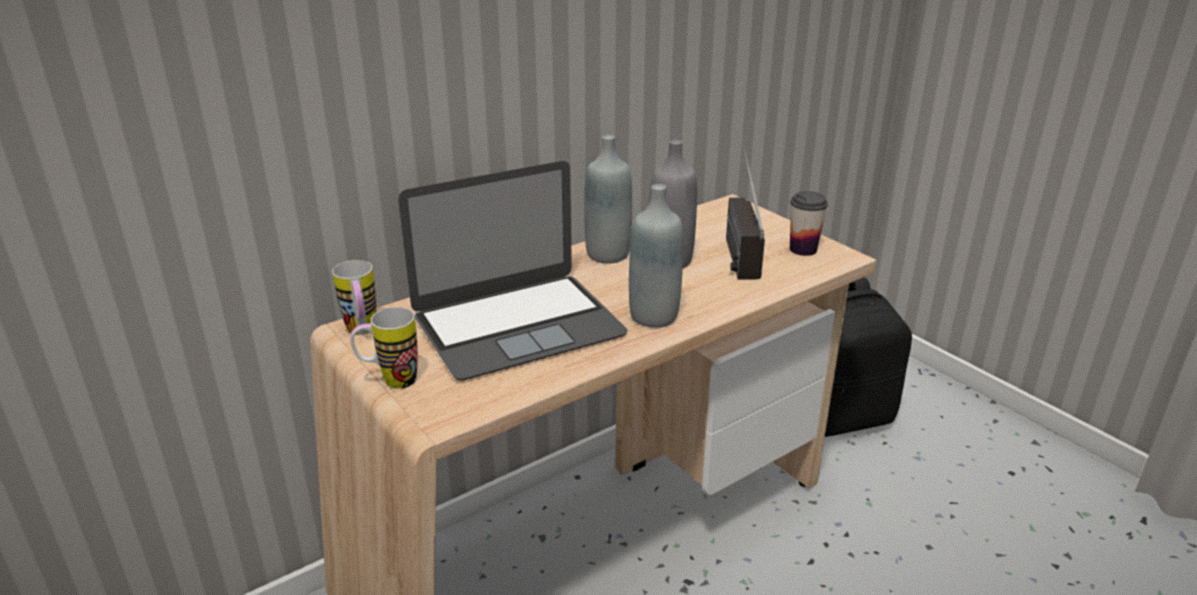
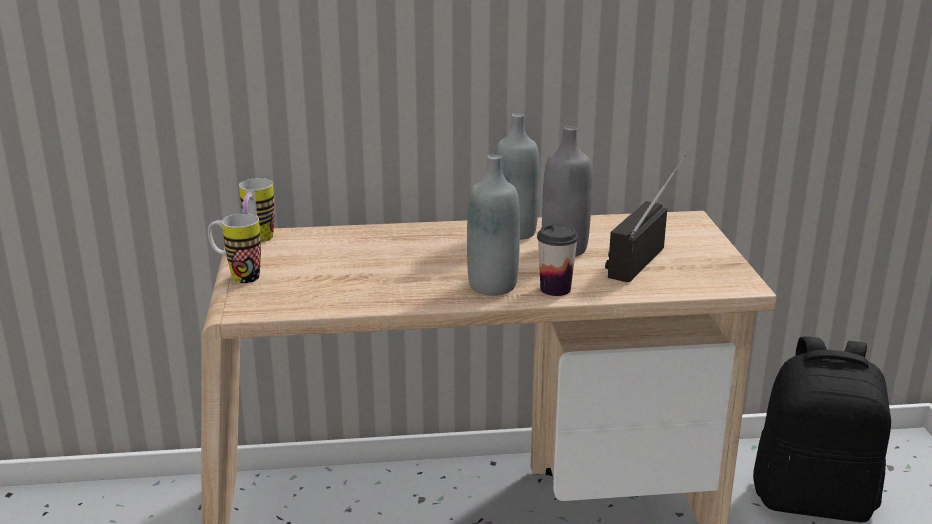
camera: 30 degrees right, 5 degrees down
(518, 325) = (374, 264): laptop -> none
(803, 249) = (708, 270): cup -> cup (555, 289)

